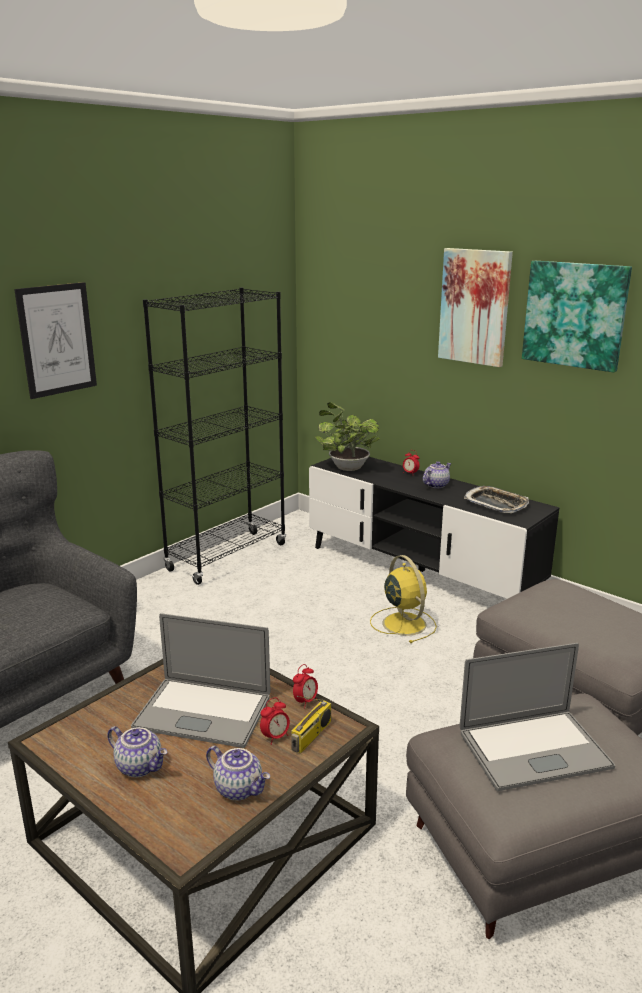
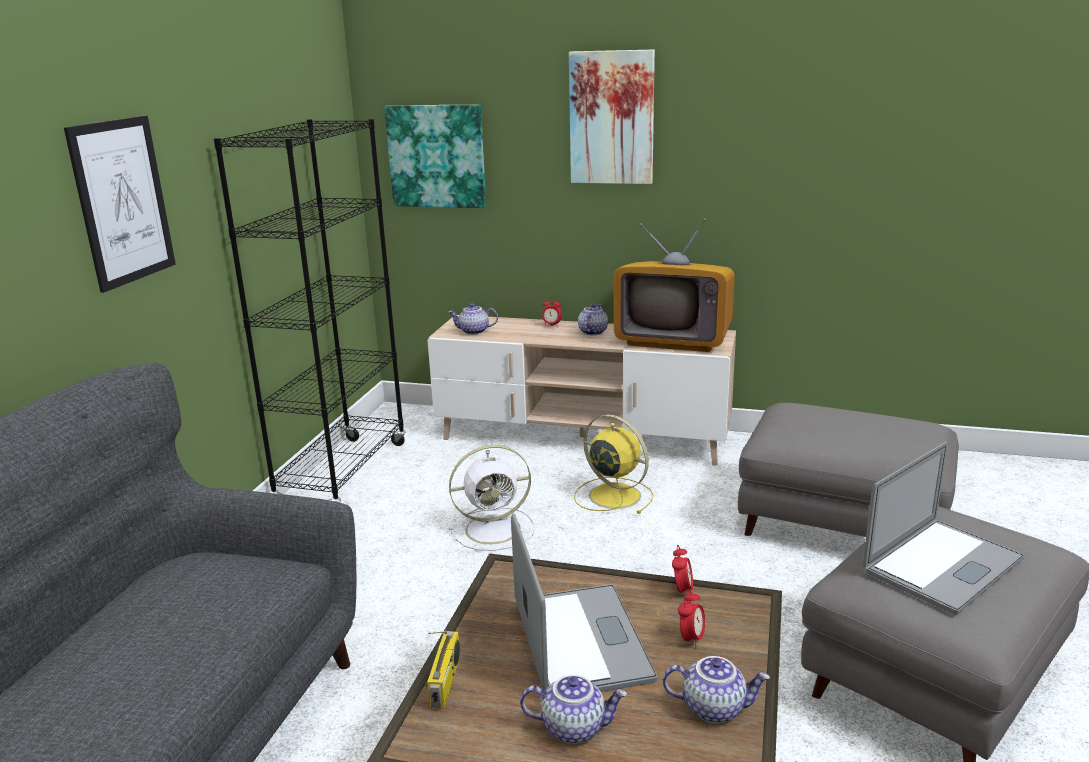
camera: 25 degrees left, 0 degrees up
(203, 712) = (580, 640): laptop -> laptop turned 90 degrees counterclockwise
(295, 624) = (495, 529): none -> white fan
(311, 736) = (727, 624): radio -> radio (446, 681)
(346, 467) = (473, 332): potted plant -> teapot
(420, 571) = (582, 437): black tv stand -> beige tv stand
(496, 504) = (674, 339): tray -> television
(575, 315) = (735, 114): picture -> picture (437, 156)

